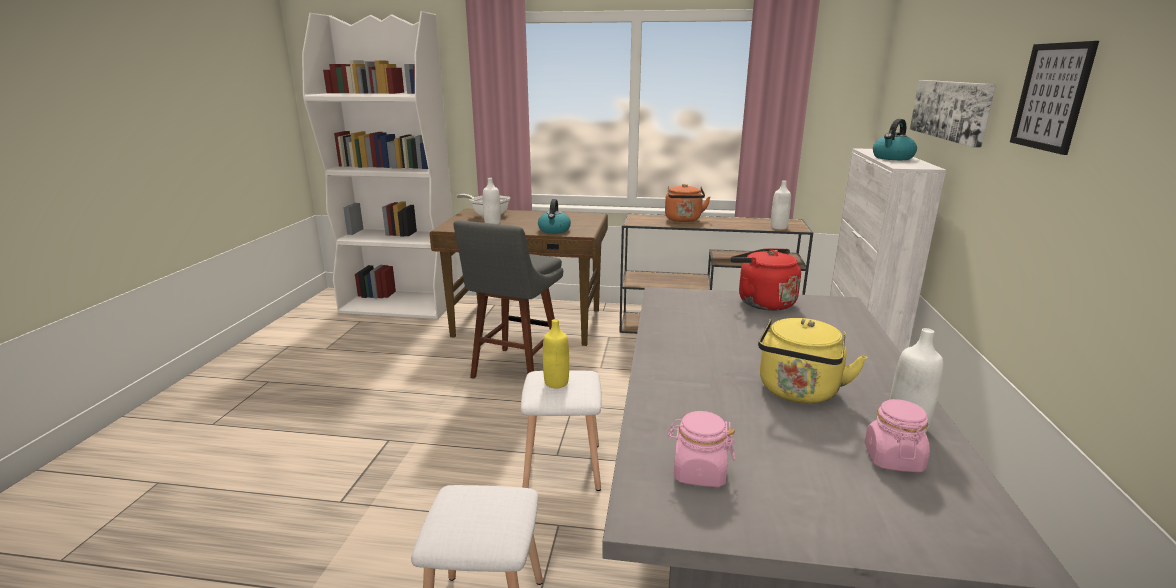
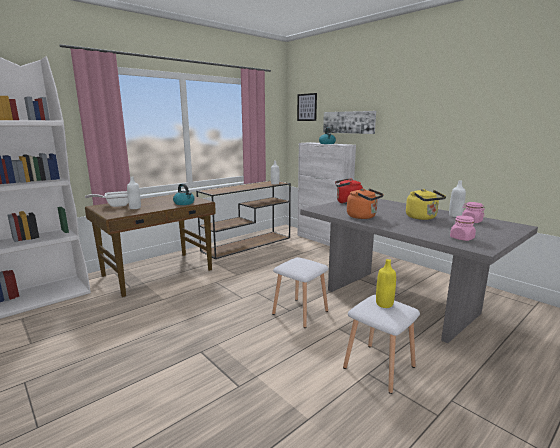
camera: 50 degrees left, 5 degrees down
(515, 370) = (199, 293): grey stool -> none
(556, 383) = (299, 264): yellow bottle -> yellow bottle (384, 304)
(683, 220) = (232, 188): orange kettle -> orange kettle (363, 217)
(1051, 97) = (410, 113): picture -> picture (307, 107)

